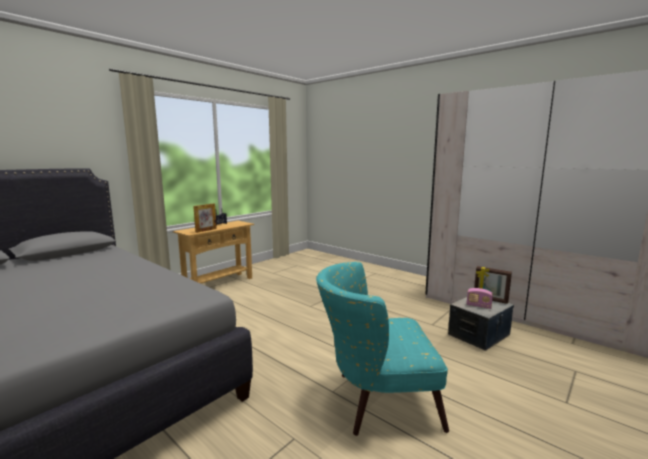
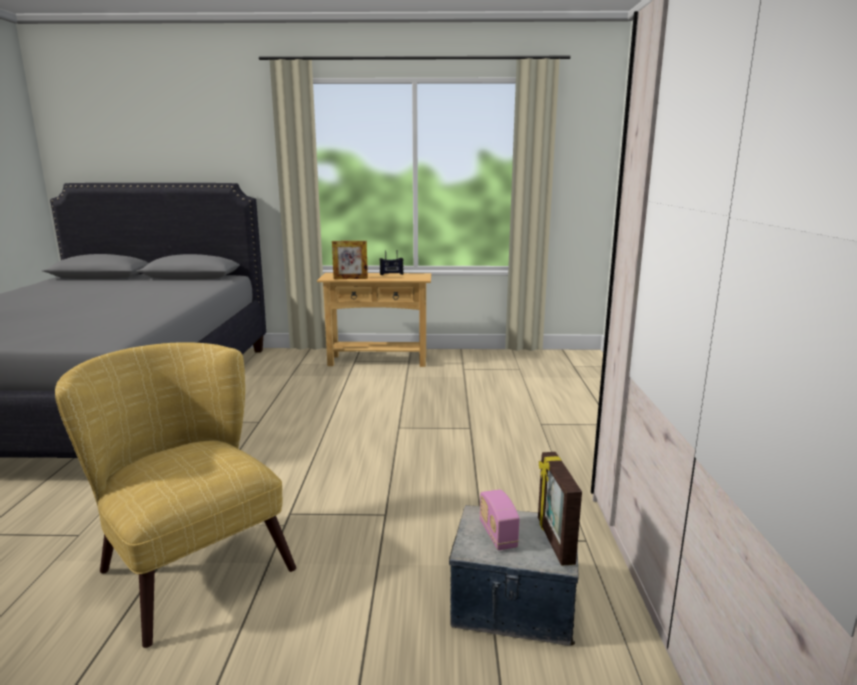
camera: 50 degrees right, 5 degrees up
(375, 400) = (189, 561): turquoise armchair -> yellow armchair

